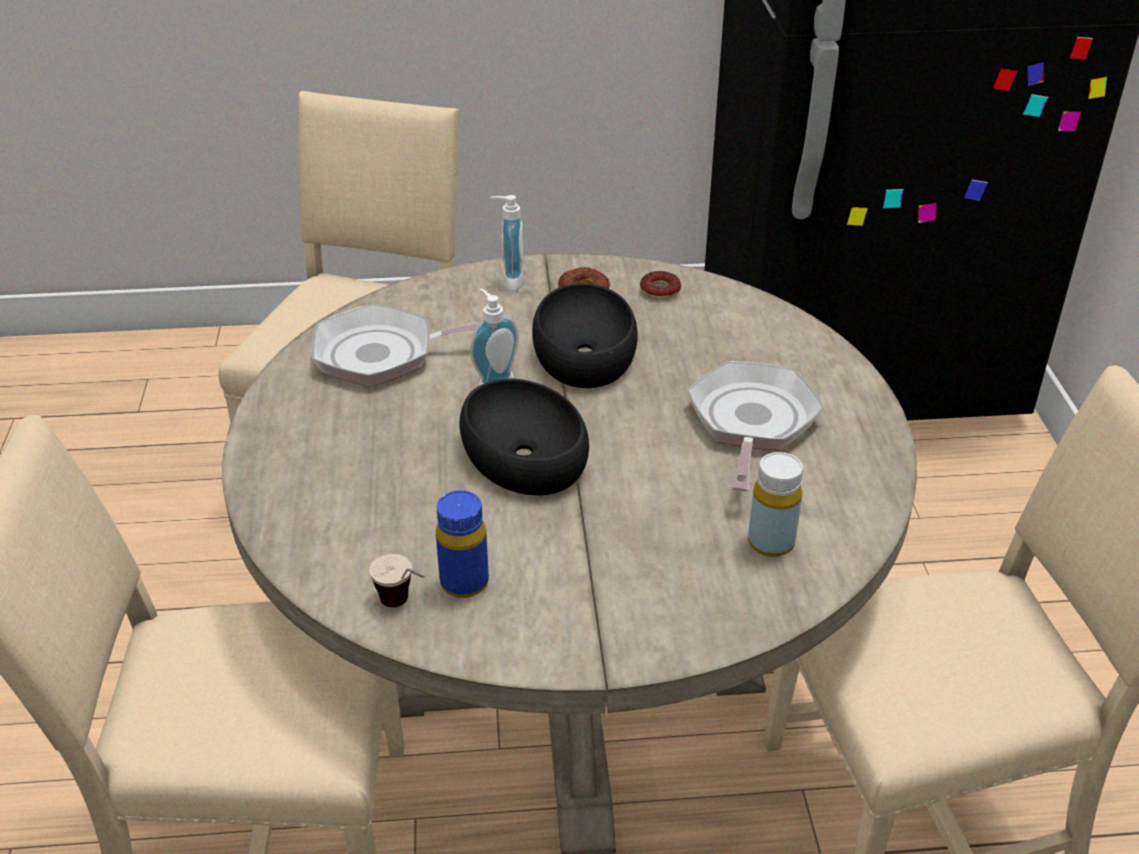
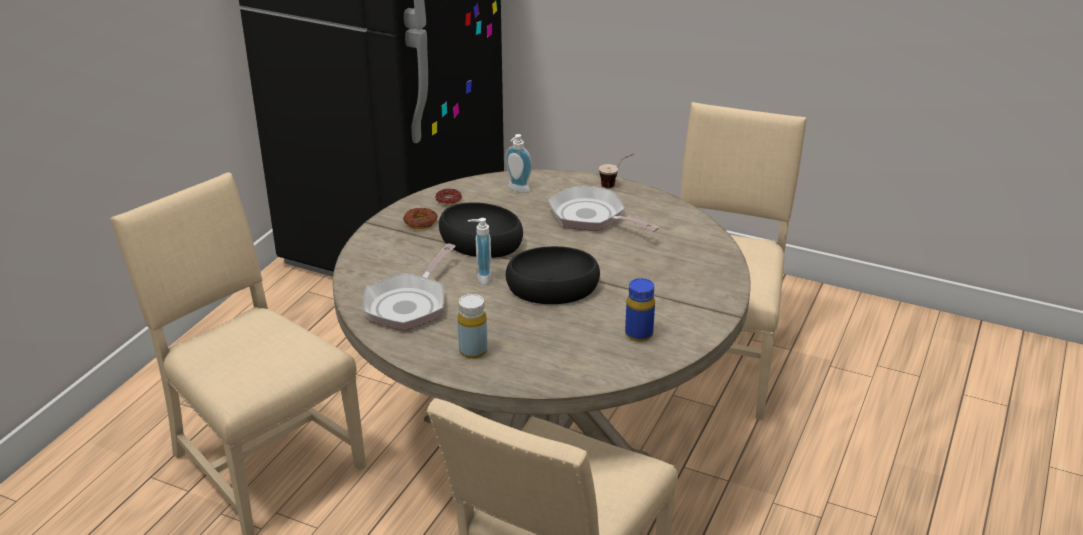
camera: 60 degrees left, 5 degrees down
(404, 607) = (642, 357): cup -> cup (615, 184)
(508, 281) = (381, 242): soap dispenser -> soap dispenser (517, 190)
(771, 543) = (682, 243): yellow bottle -> yellow bottle (473, 351)

